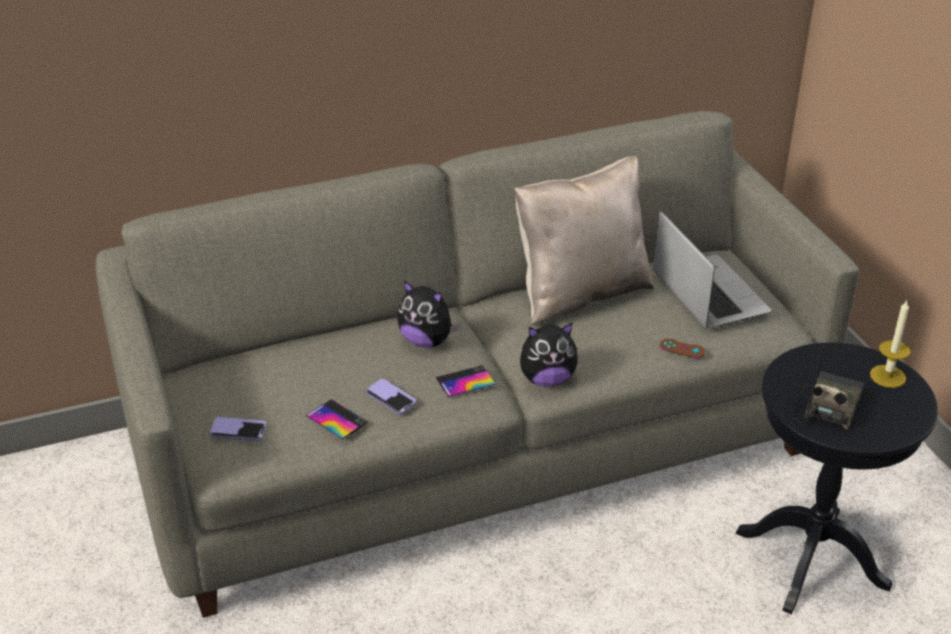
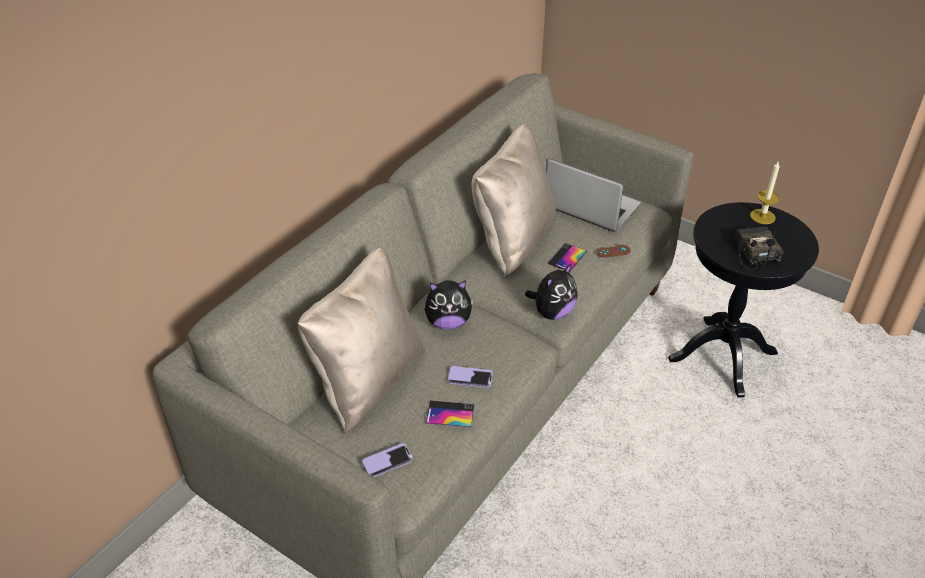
camera: 35 degrees left, 5 degrees up
(295, 357) = (367, 381): none -> beige pillow
(465, 381) = (506, 340): phone -> phone (567, 257)

